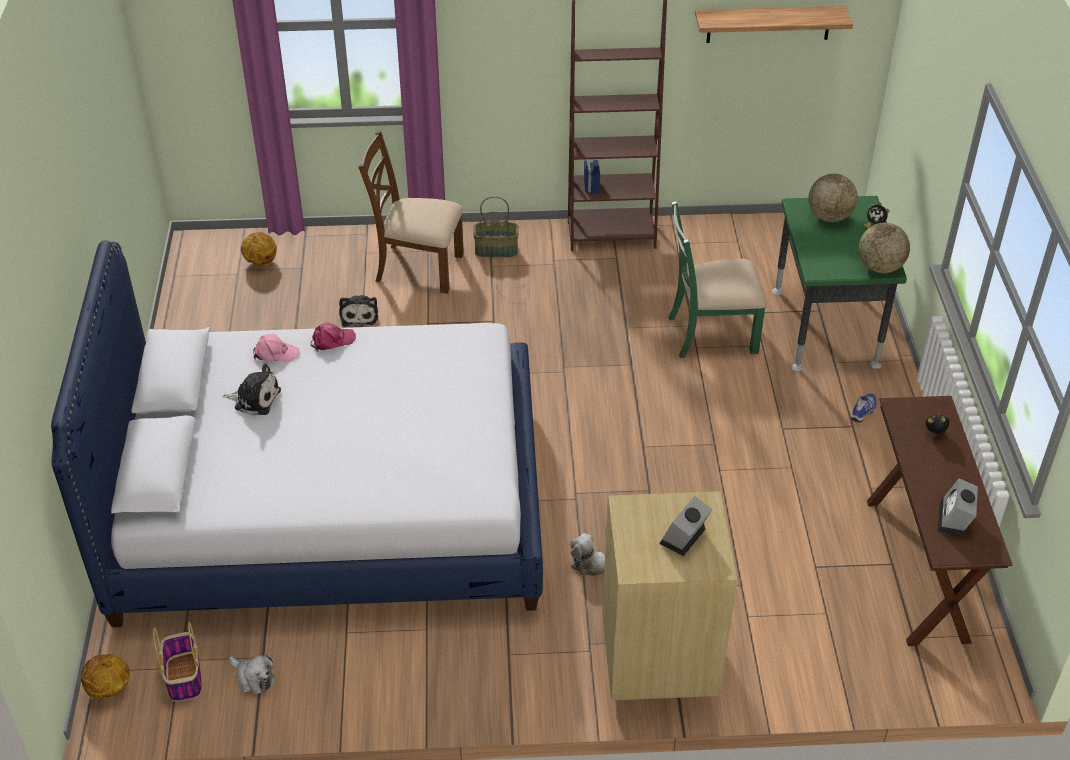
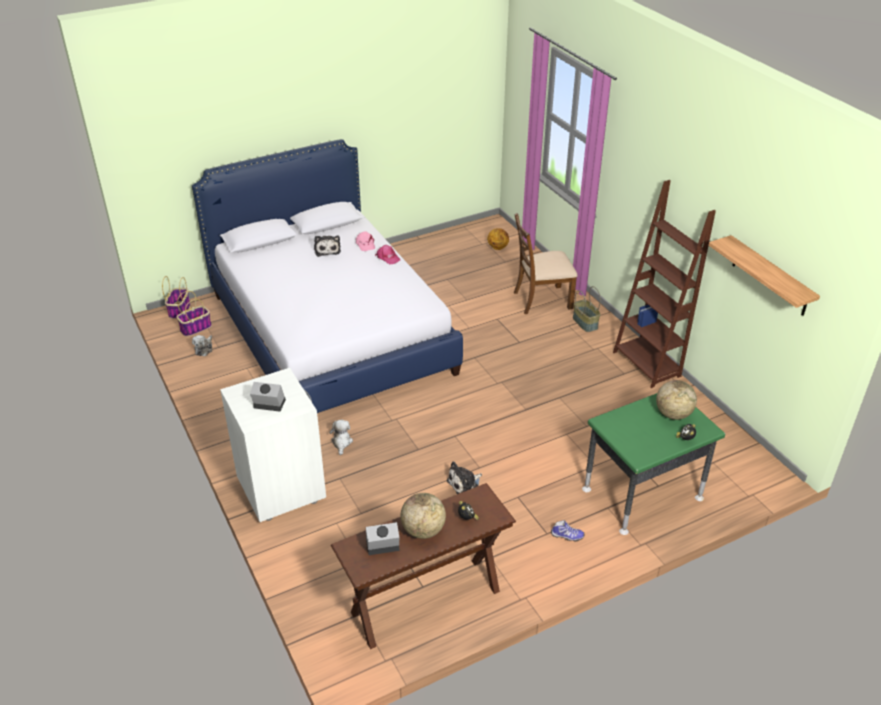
camera: 65 degrees right, 5 degrees down
(109, 689) = (179, 310): basketball -> basket
(359, 315) = (483, 293): plush toy -> plush toy (464, 484)
(418, 268) = (541, 300): brown chair -> brown chair turned 90 degrees counterclockwise
(658, 659) = (282, 491): brown dresser -> white dresser
(711, 334) = (585, 437): green chair -> none
(880, 267) = (636, 453): globe -> globe (423, 530)

